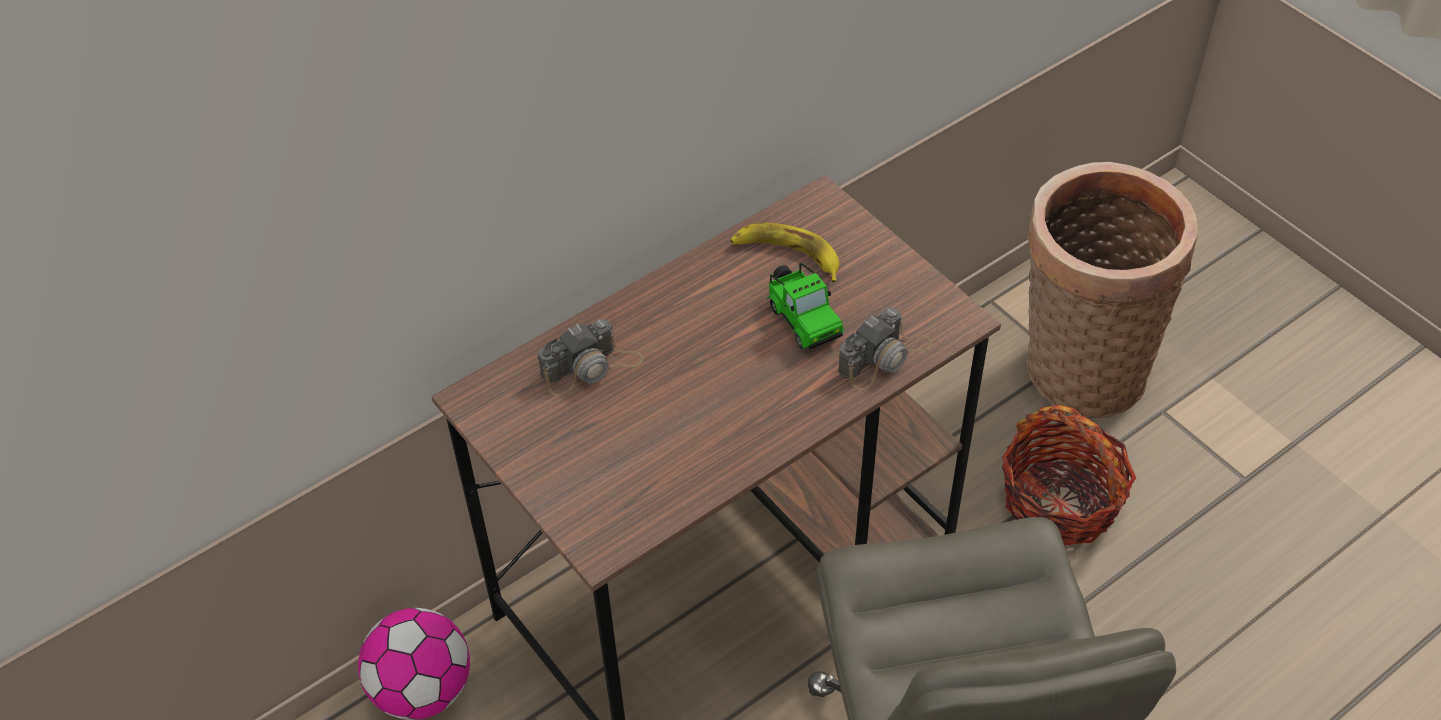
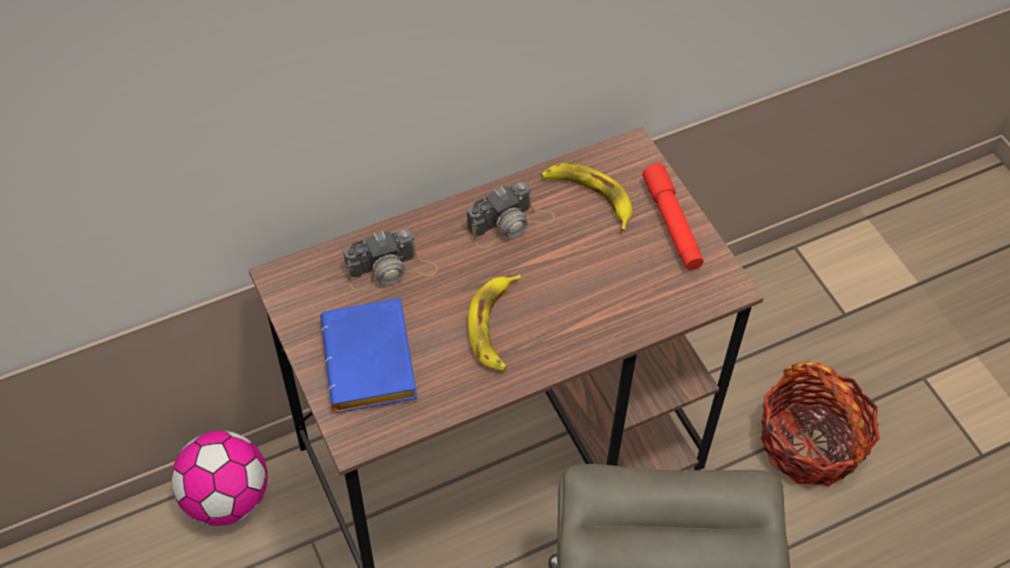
camera: 10 degrees right, 5 degrees up
(599, 468) = (373, 364): none -> blue book
(722, 405) = (495, 326): none -> banana
(802, 319) = (586, 259): toy car -> none
(883, 267) = (672, 223): none -> red flashlight
(884, 357) = (650, 309): camera -> camera (510, 223)
(1078, 367) = (858, 323): basket -> none

